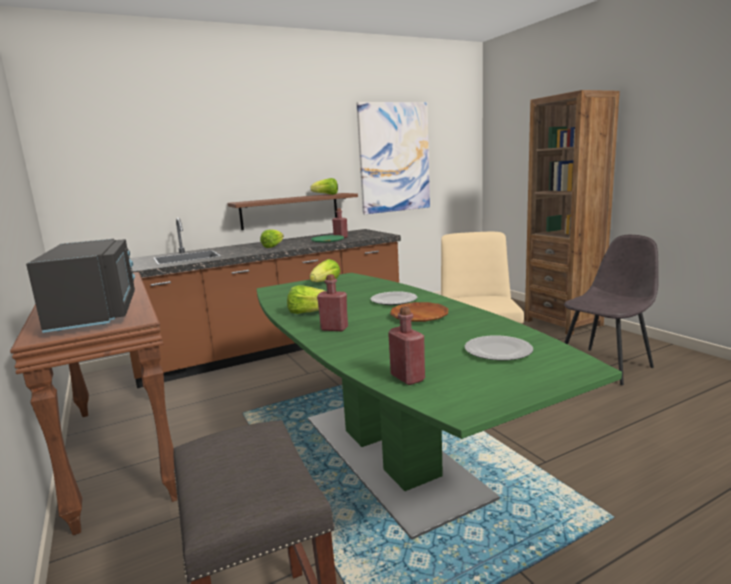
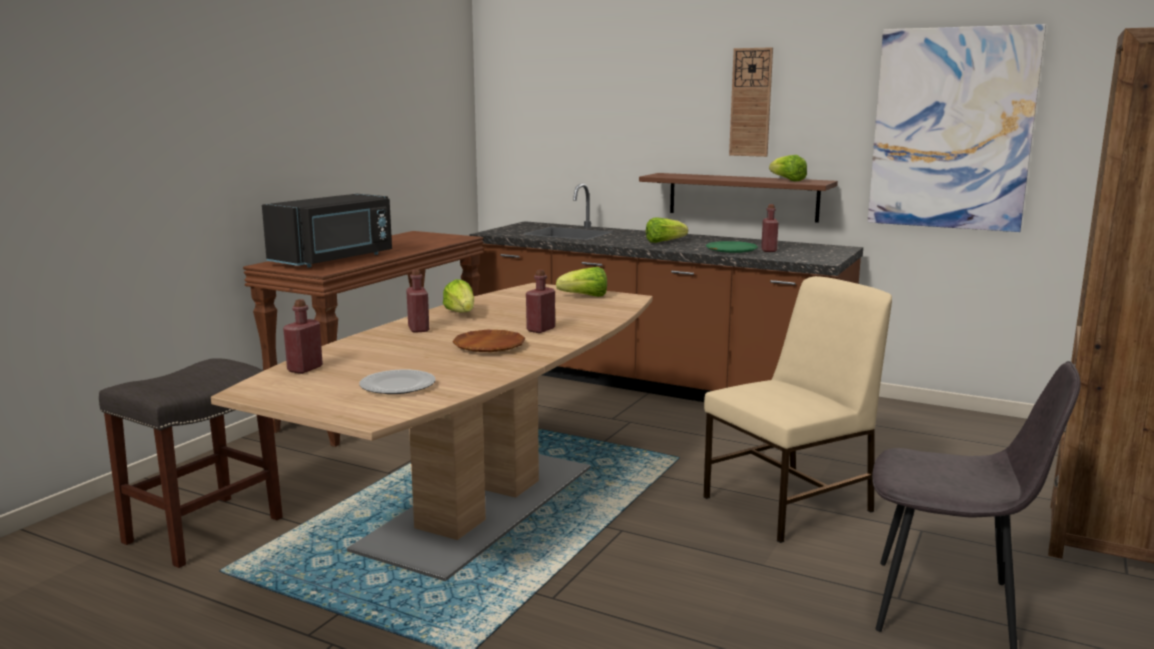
camera: 55 degrees right, 0 degrees up
(286, 148) = (751, 102): none -> wall clock
(389, 455) = (479, 507): green dining table -> brown dining table
(393, 300) = (540, 329): plate -> red bottle

